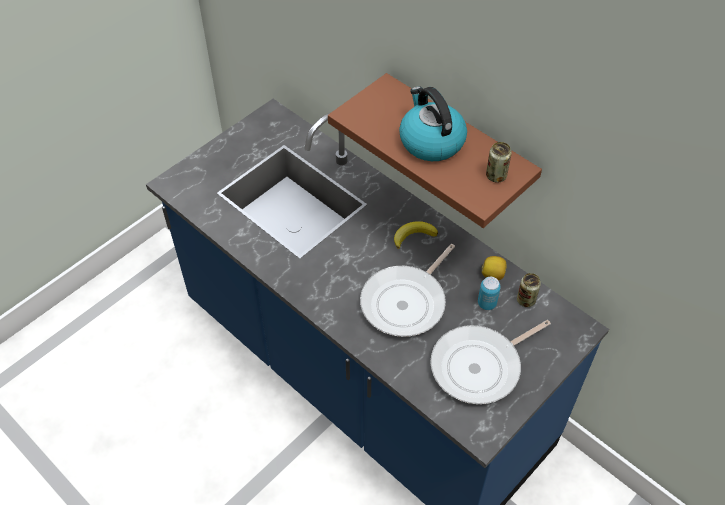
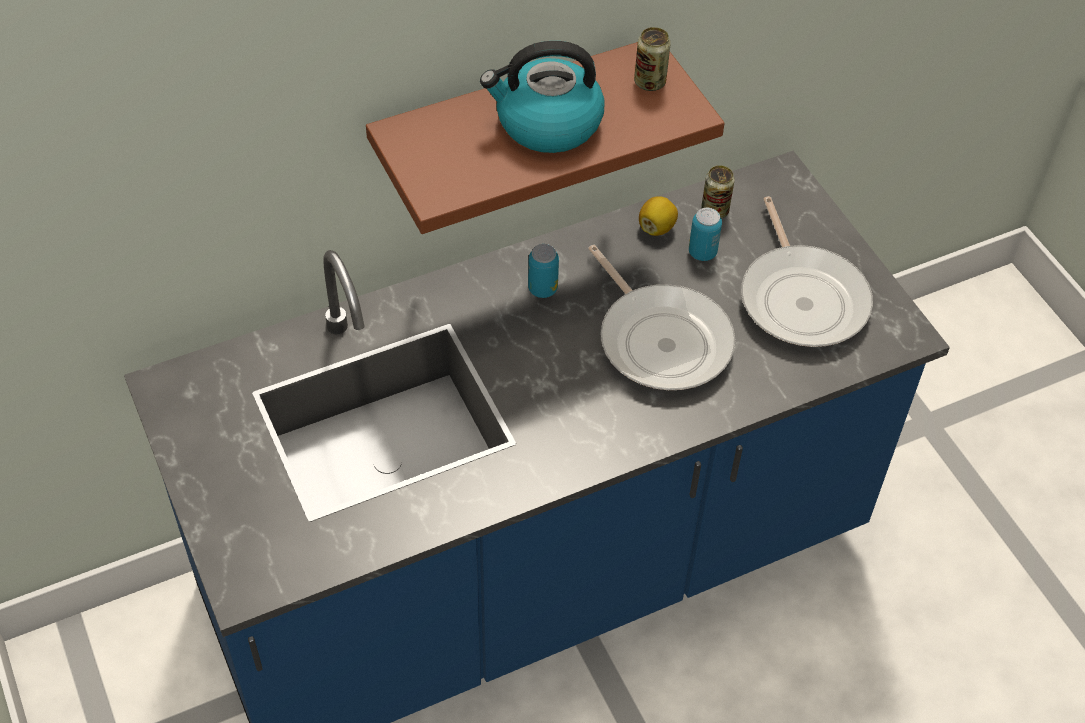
camera: 70 degrees left, 0 degrees up
(413, 236) = (542, 289): banana -> can

